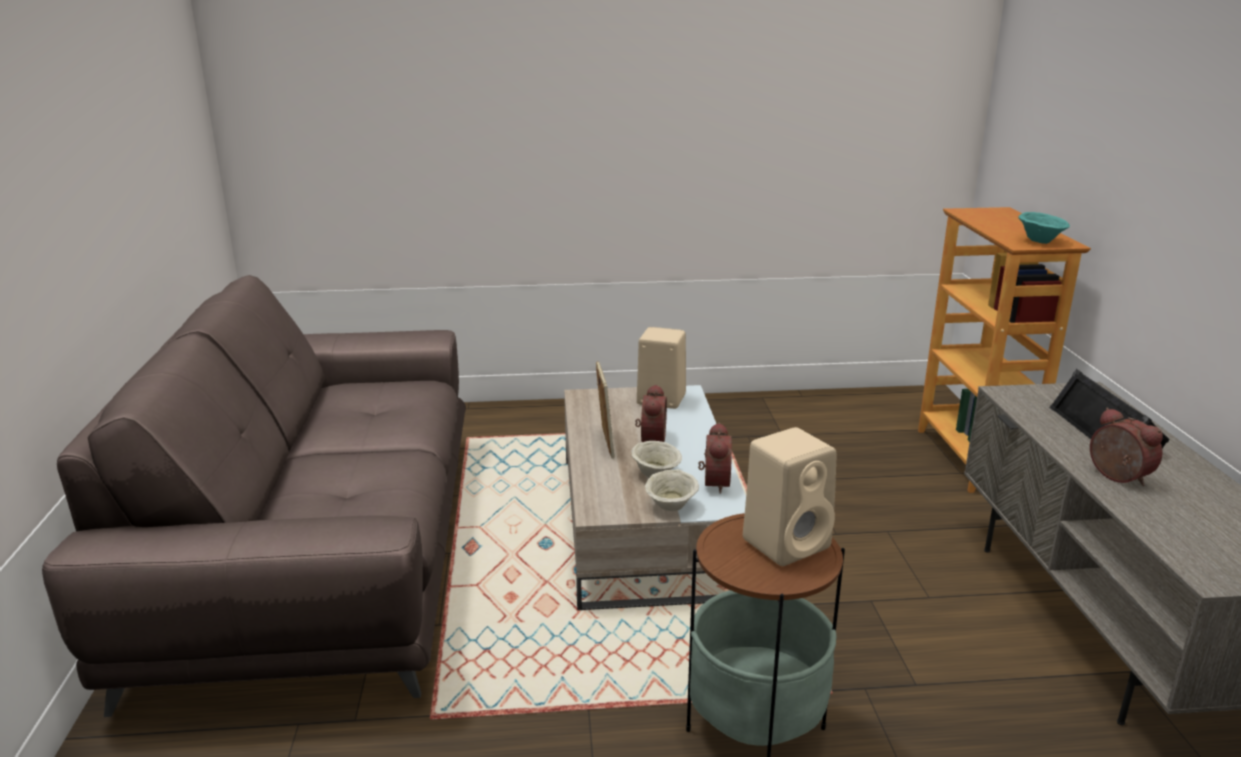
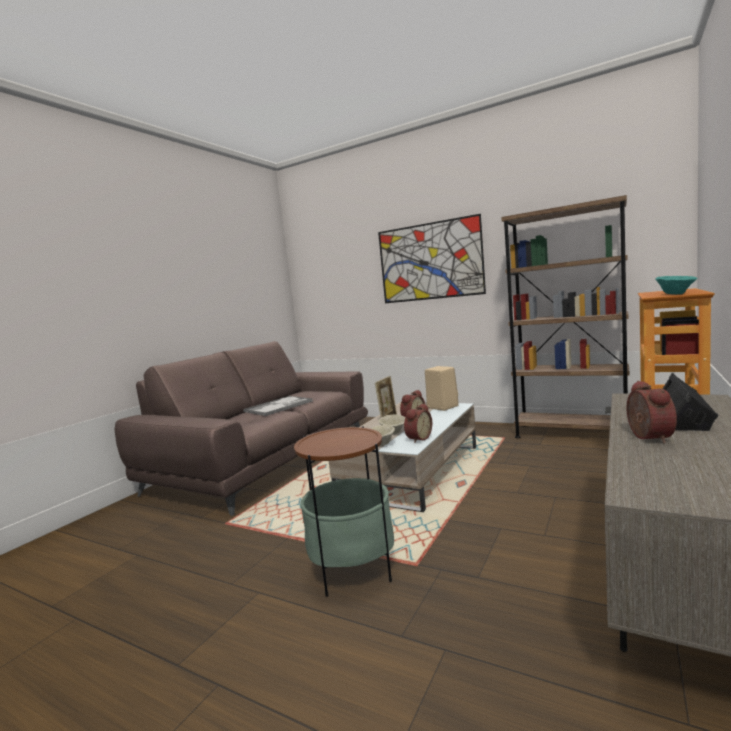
camera: 35 degrees right, 15 degrees down
(364, 442) = (279, 406): none -> tray
(573, 101) = (429, 261): none -> picture
(787, 542) = (351, 438): beige speaker -> none
(806, 407) = (571, 434): none -> brown bookcase

